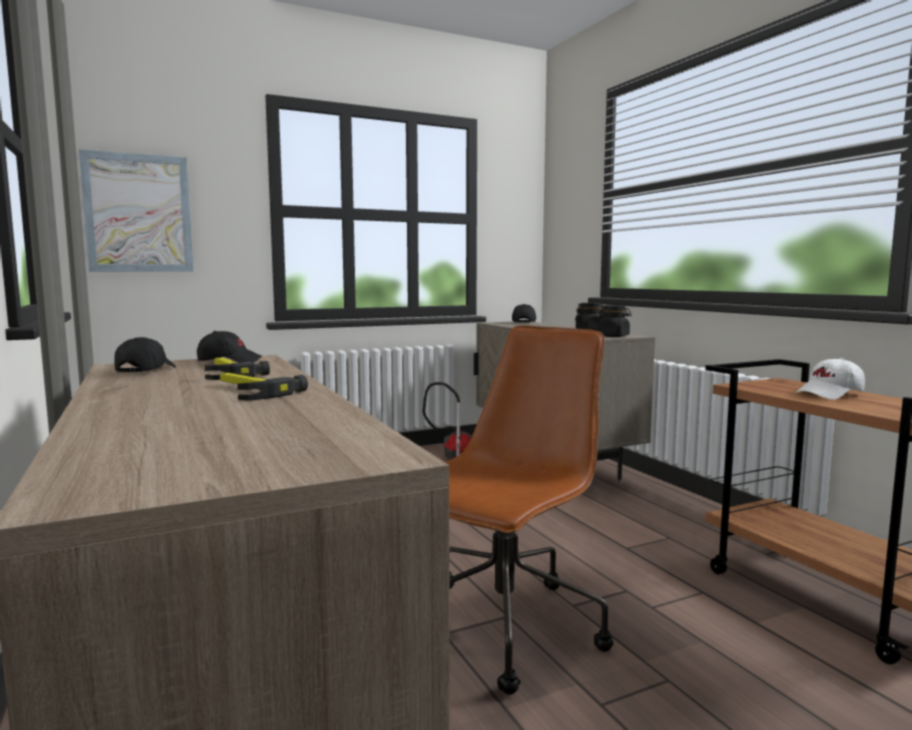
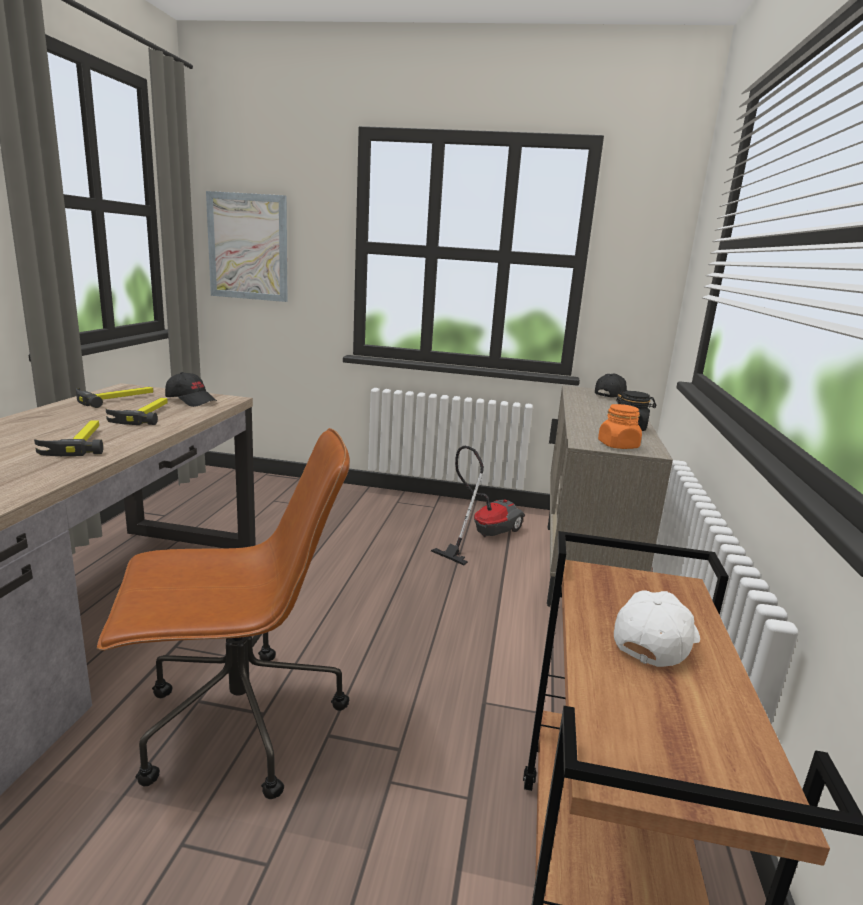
camera: 35 degrees right, 10 degrees up
(145, 370) = (116, 399): black cap -> hammer
(613, 336) = (618, 445): black jar -> orange jar
(830, 394) = (655, 640): white cap -> white cap turned 120 degrees clockwise

